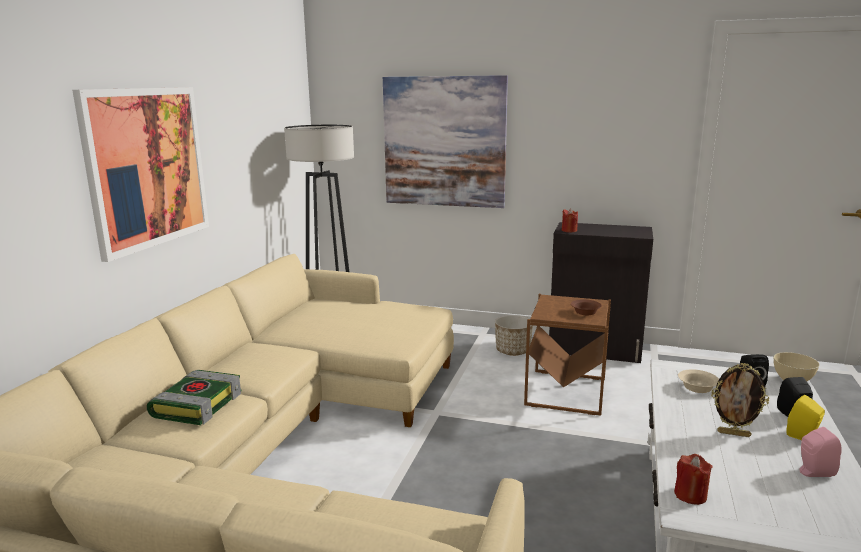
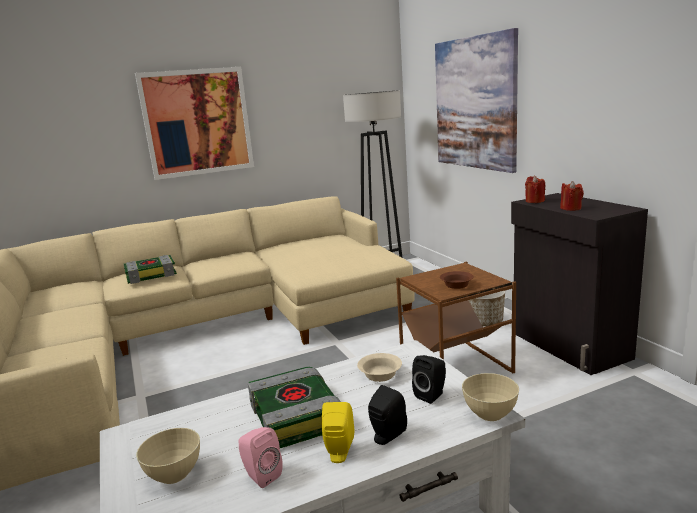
camera: 50 degrees right, 0 degrees up
(690, 495) = (157, 428): red candle -> red candle (571, 208)
(733, 433) = (298, 416): picture frame -> book
(783, 506) = (174, 474): none -> beige bowl

